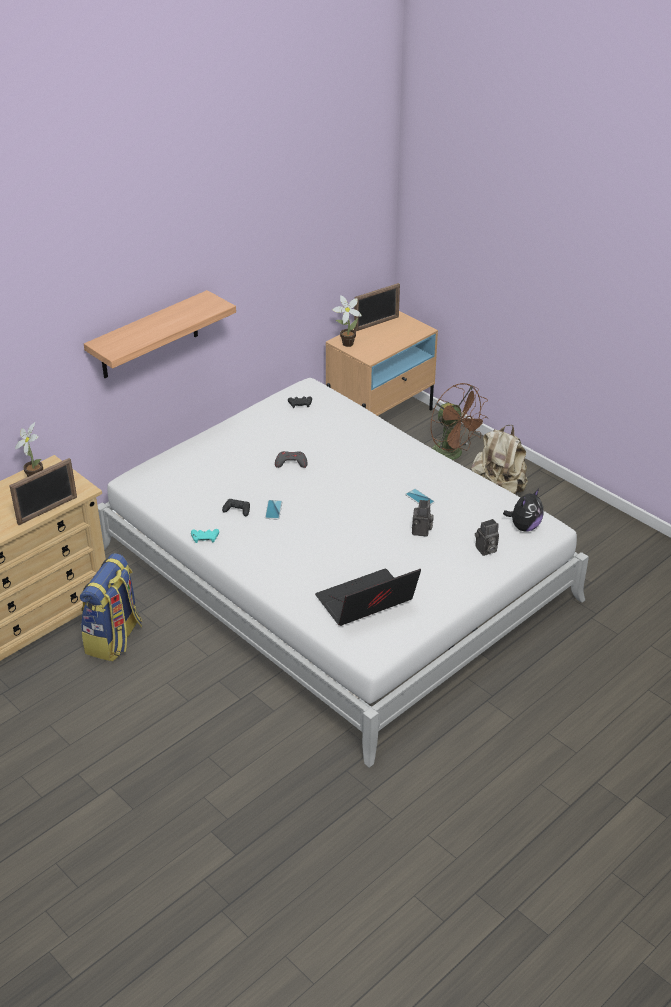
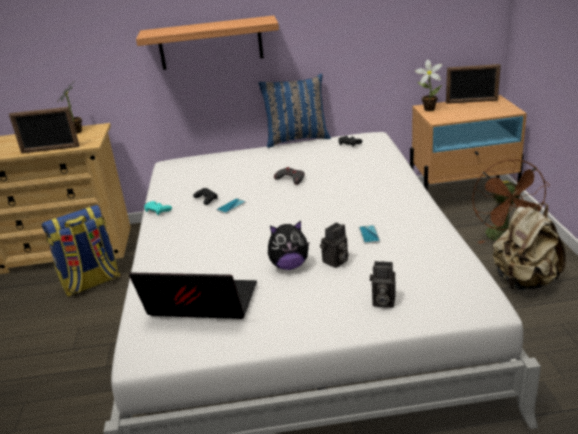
camera: 40 degrees right, 10 degrees down
(234, 410) = (297, 139): none -> blue pillow
(524, 527) = (454, 294): plush toy -> plush toy (289, 266)

